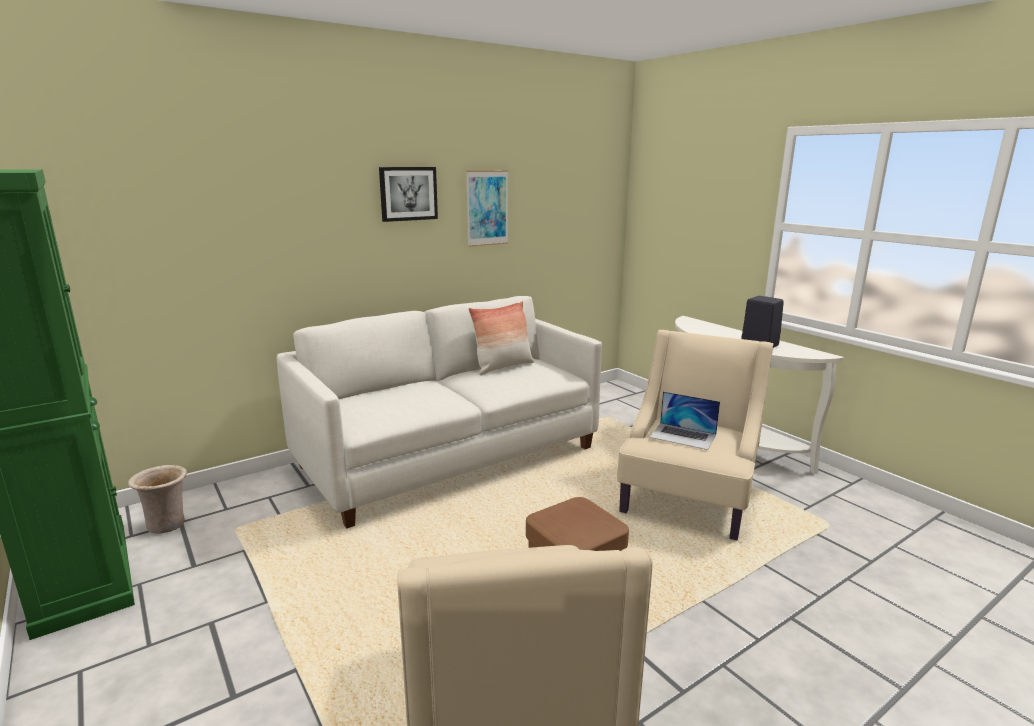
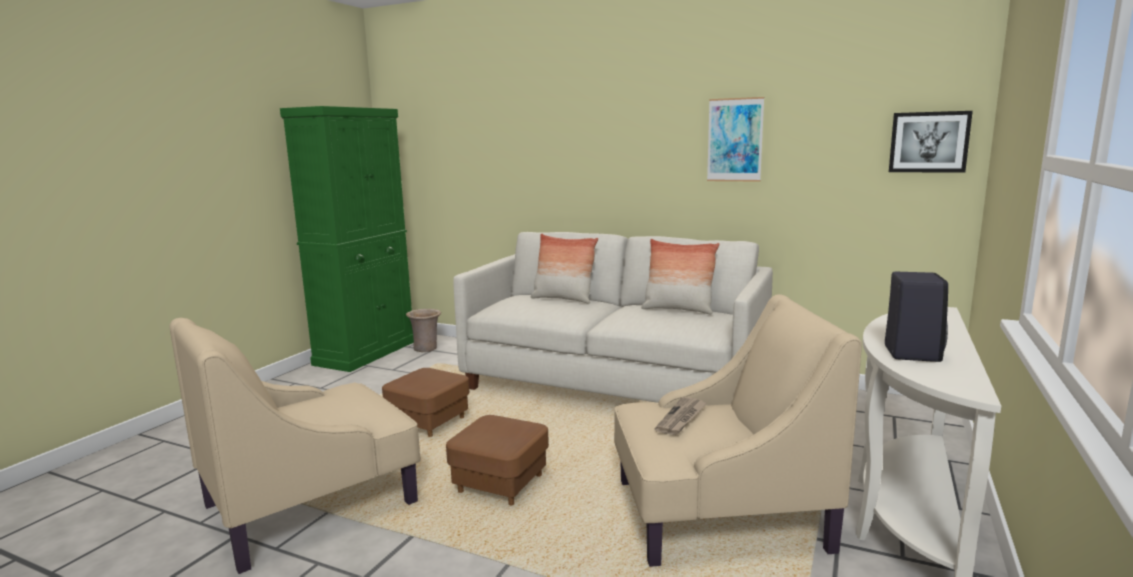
camera: 60 degrees right, 5 degrees down
(396, 390) = (563, 299): none -> pillow
(397, 576) = (429, 423): none -> brown ottoman
(408, 193) = (644, 124): picture -> picture (928, 142)
(683, 436) = (681, 418): laptop -> newspaper

